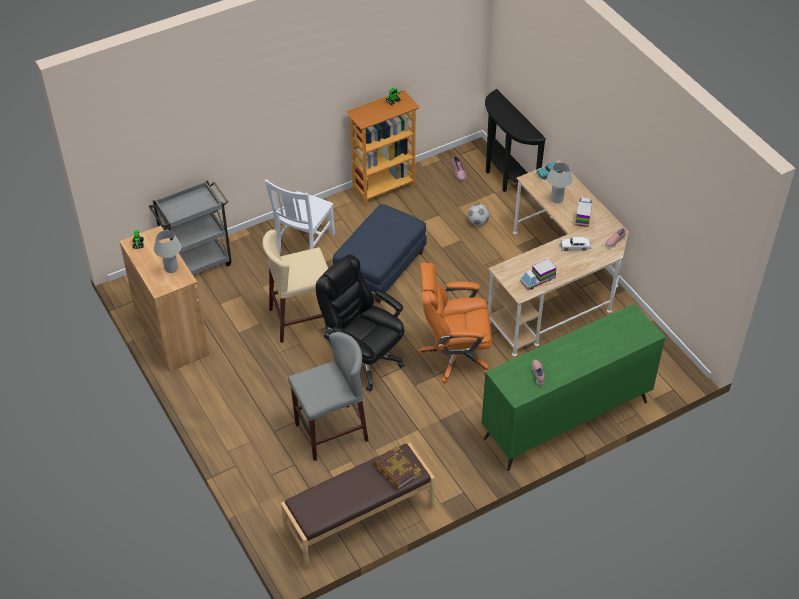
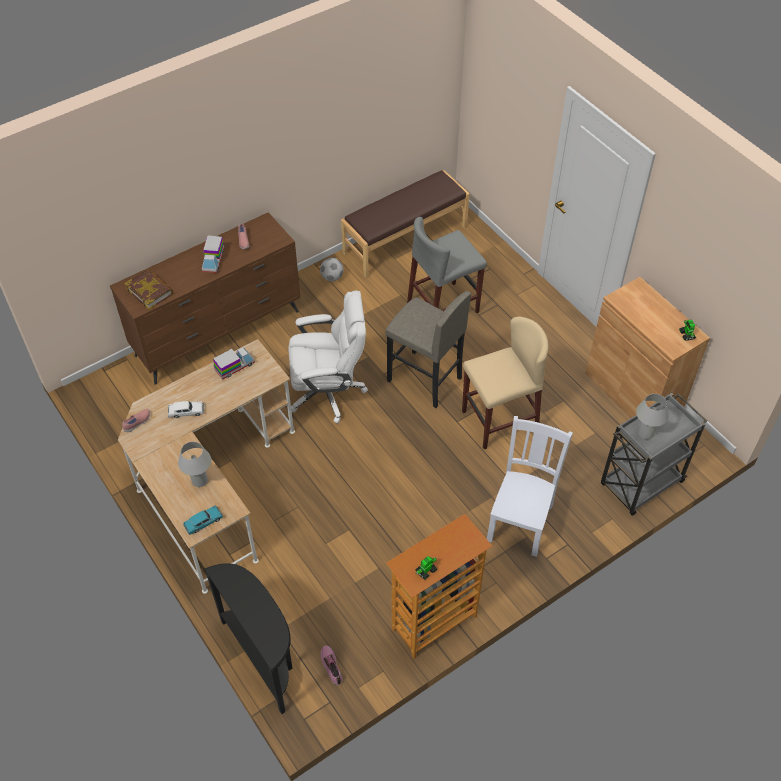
camera: 175 degrees right, 5 degrees up
(171, 268) = (637, 309): white table lamp -> white table lamp (645, 433)
(363, 359) = (424, 380): black office chair -> grey stool
(380, 267) = (421, 495): blue ottoman -> none
(396, 470) = (374, 217): book -> book (150, 291)
(454, 355) = (328, 391): orange office chair -> white office chair
(478, 222) = (303, 573): football -> football (332, 277)
(565, 420) = (219, 333): green dresser -> brown dresser
(583, 216) = (170, 457): toy truck -> toy truck (213, 260)

